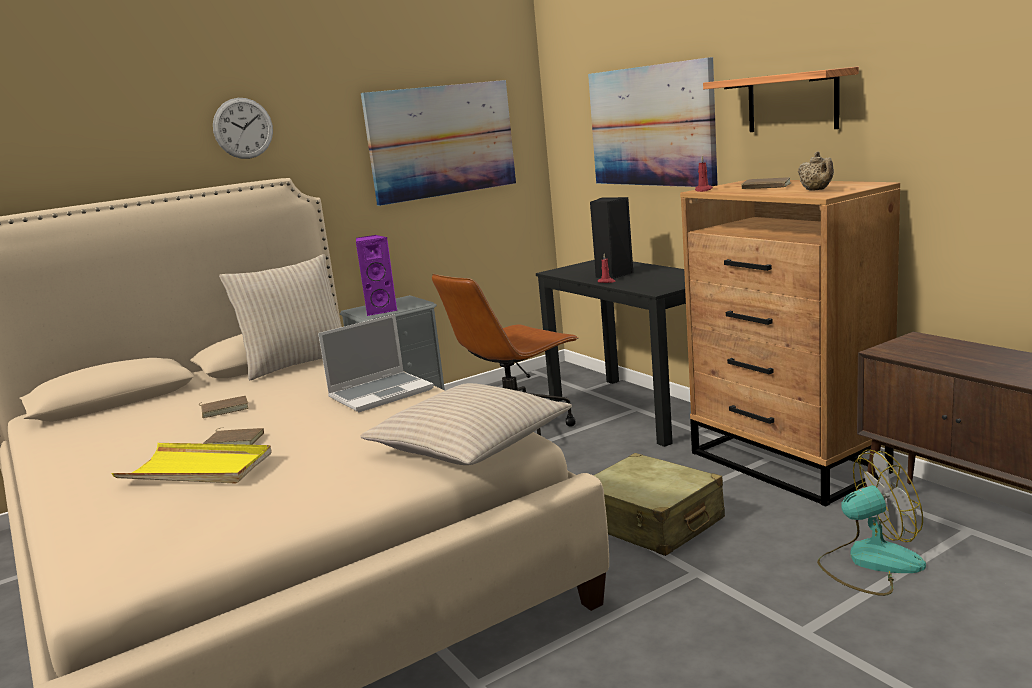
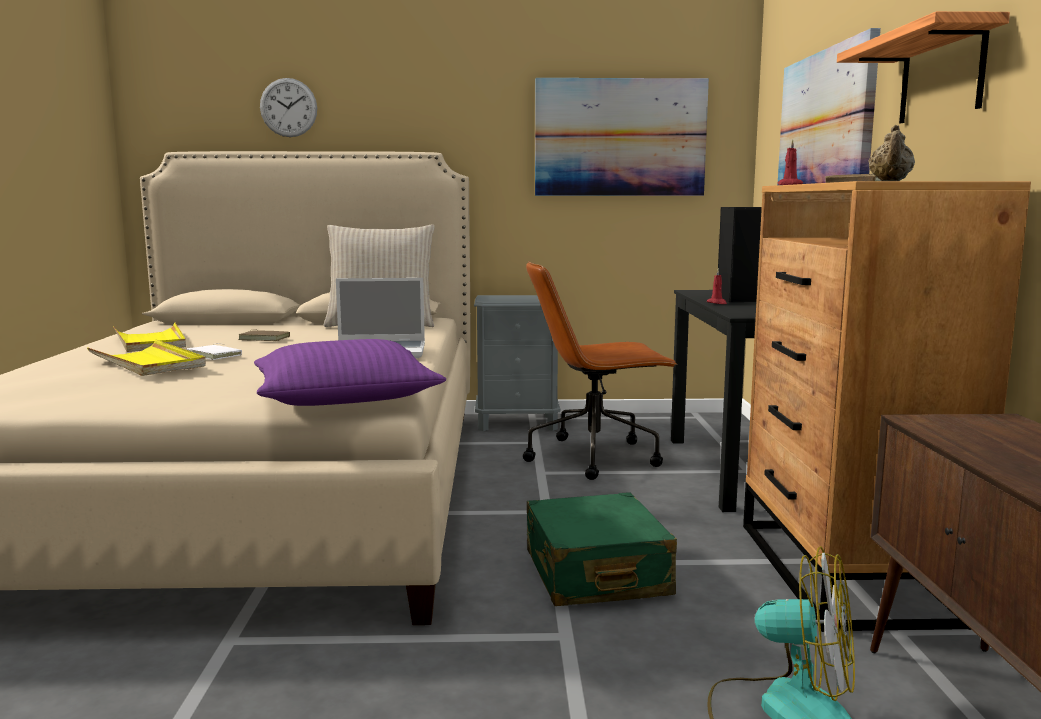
camera: 30 degrees right, 5 degrees down
(110, 447) = (150, 341): none -> yellow tray
(235, 441) = (216, 355): brown book -> white book
(243, 128) = (410, 101): wall clock -> wall clock (288, 107)
(380, 310) = (503, 299): purple speaker -> none
(469, 444) = (344, 396): beige pillow -> purple pillow
(651, 522) = (595, 573): beige suitcase -> green suitcase

